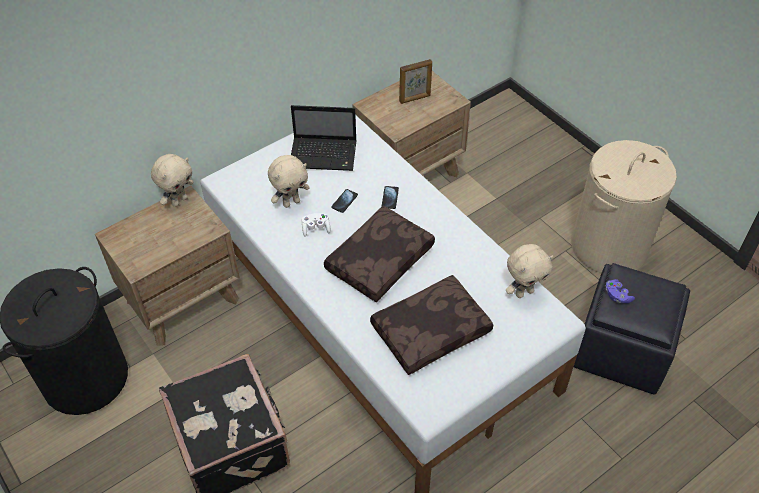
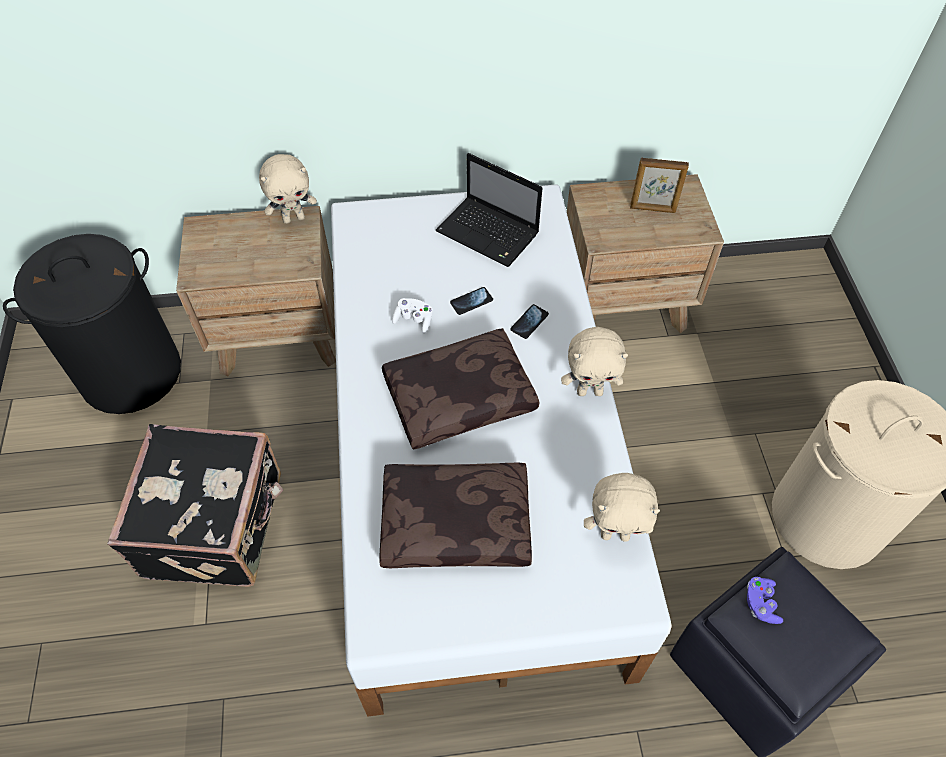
camera: 30 degrees right, 5 degrees up
(291, 202) = (409, 275): beige plush toy -> beige plush toy (590, 391)

